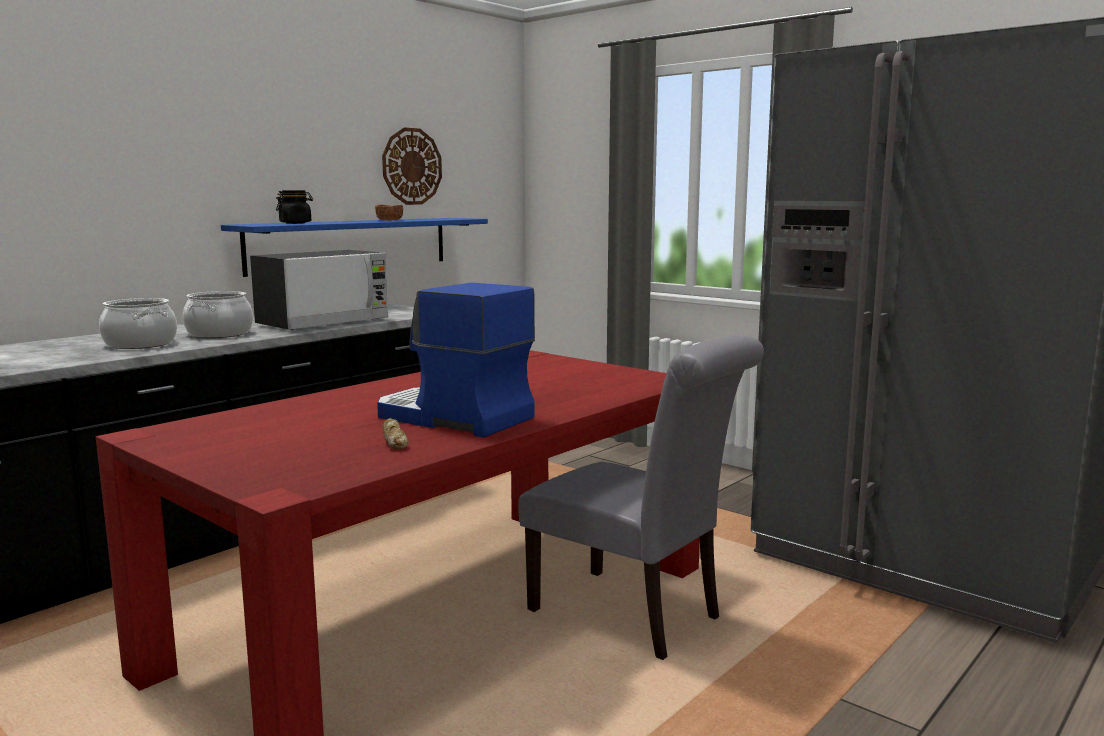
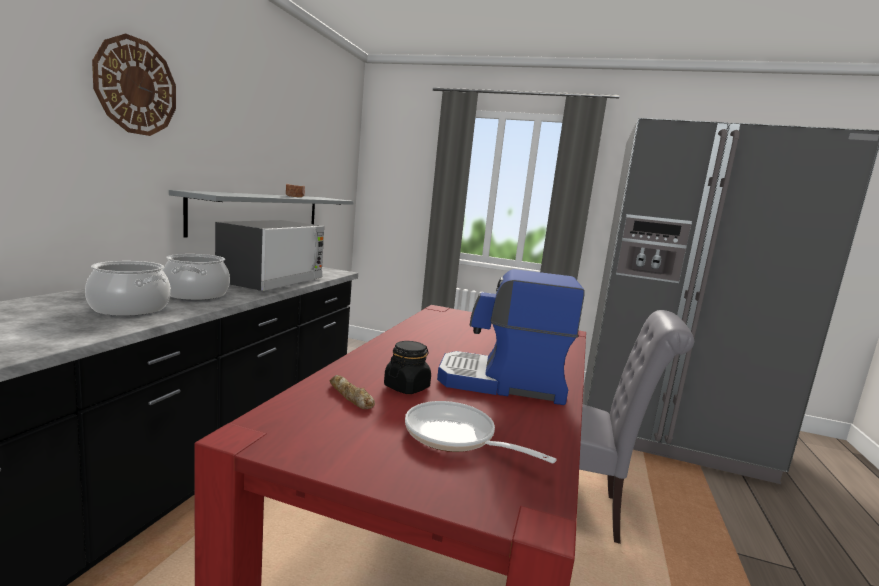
camera: 25 degrees left, 0 degrees up
(295, 223) = (234, 194): black jar -> black jar (406, 387)
(311, 449) = (455, 437): none -> frying pan
(351, 244) = (260, 213): blue shelf -> grey shelf
(393, 440) = (504, 416): bread -> bread (350, 397)
(411, 166) = (300, 156): wall clock -> wall clock (136, 86)

